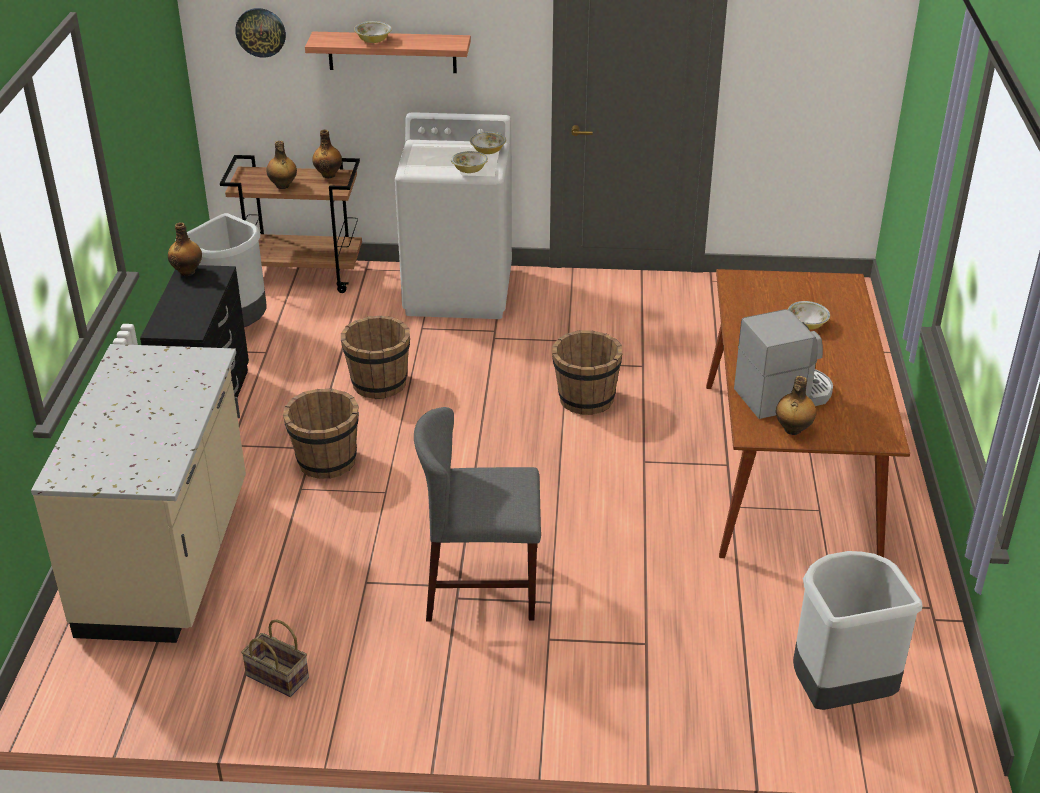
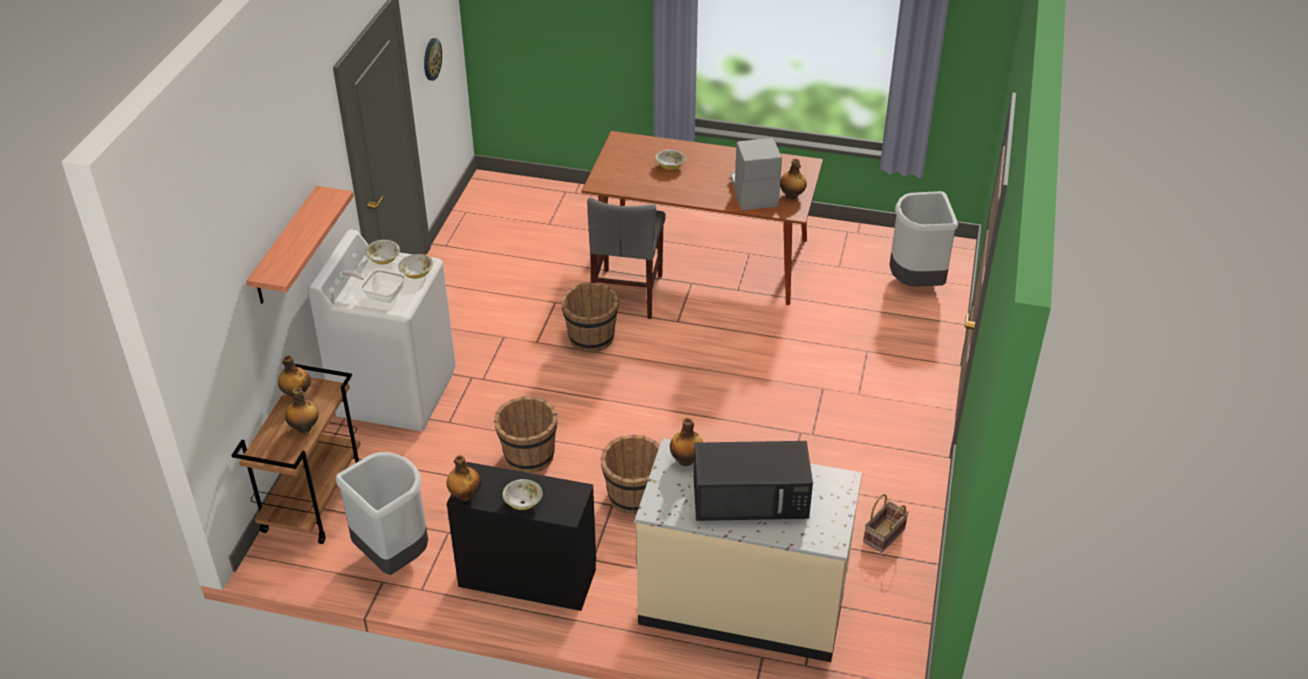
camera: 80 degrees left, 5 degrees up
(135, 415) = (752, 497): none -> black microwave
(198, 367) = (686, 460): none -> bottle
(261, 32) = (220, 317): wall clock -> wall clock (431, 59)
(373, 40) = (296, 242): bowl -> bowl (523, 502)
(430, 158) = (380, 294): none -> frying pan
(481, 588) = (804, 421): grey chair -> grey chair (627, 293)

